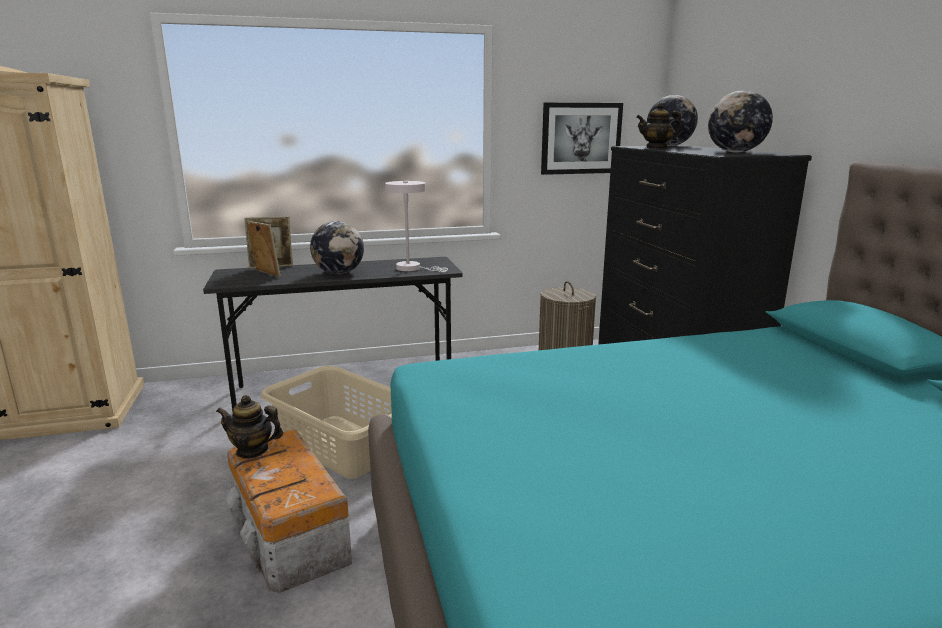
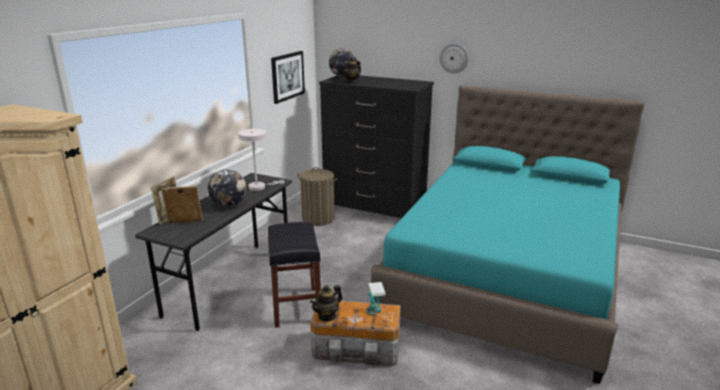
camera: 50 degrees left, 5 degrees up
(270, 492) = (374, 321): none -> table lamp
(342, 446) = (297, 307): beige laundry basket -> black stool
(735, 152) = (402, 83): globe -> none
(860, 100) = (454, 58): none -> wall clock

